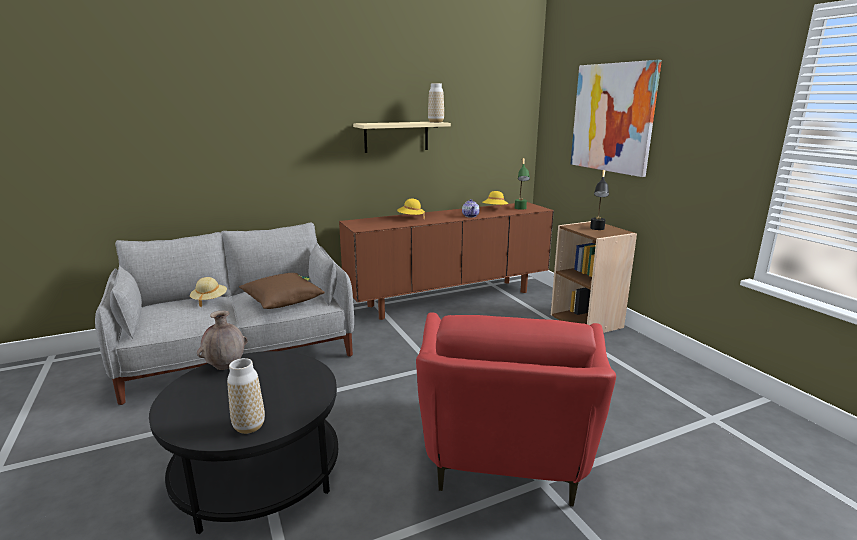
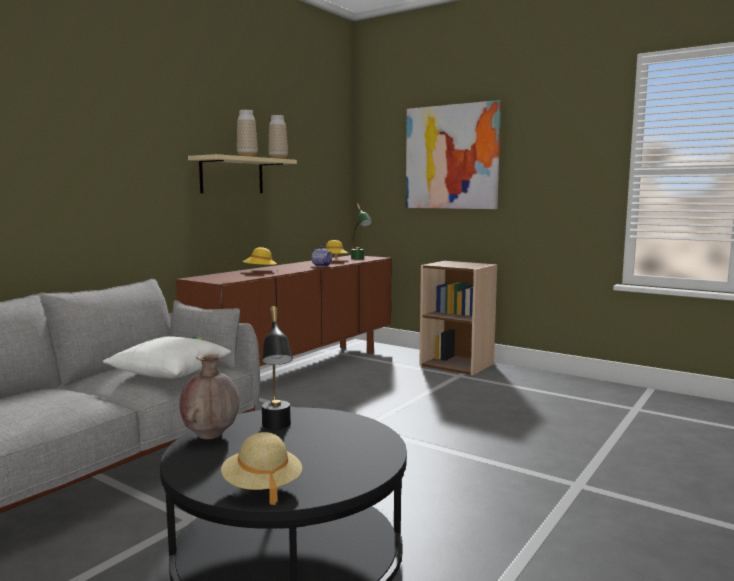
camera: 30 degrees left, 10 degrees down
(209, 300) = (55, 388): beige hat -> beige hat (262, 486)
(249, 426) = (346, 472): vase -> vase (247, 157)
(282, 301) = (170, 373): brown pillow -> white pillow
(505, 453) = (522, 473): red armchair -> none
(597, 230) = (461, 265): black table lamp -> black table lamp (277, 429)

